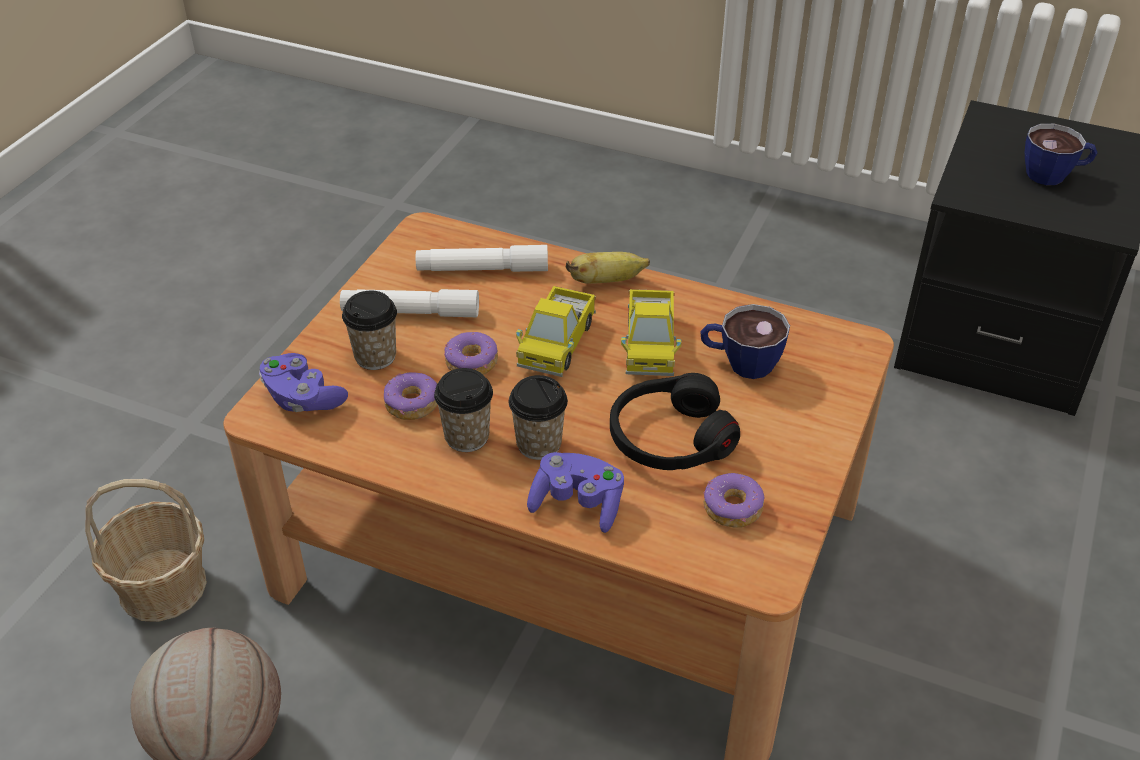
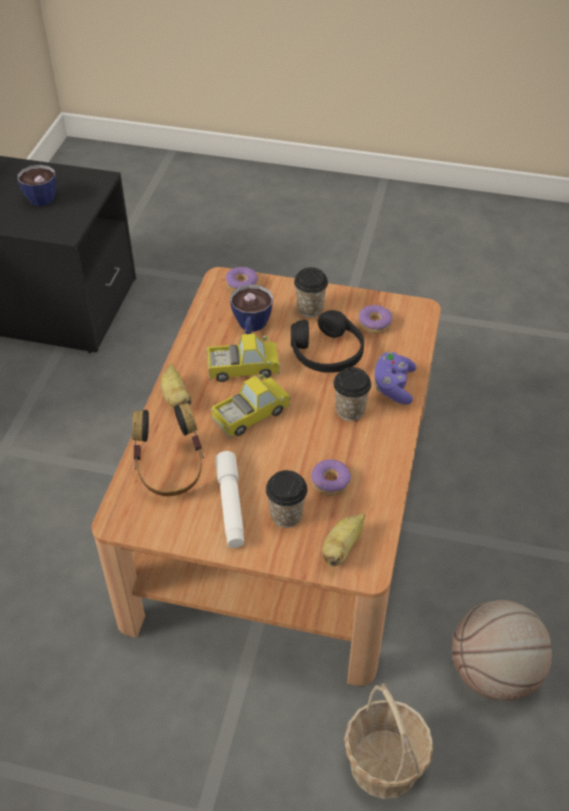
camera: 100 degrees left, 5 degrees up
(302, 398) = (342, 548): purple game controller -> banana
(467, 437) = (354, 447): cup -> cup (310, 309)
(472, 362) = (280, 457): donut -> donut (242, 285)
(482, 269) = (170, 471): white flashlight -> headphones
(557, 344) = (251, 415): toy truck -> toy truck turned 45 degrees counterclockwise

